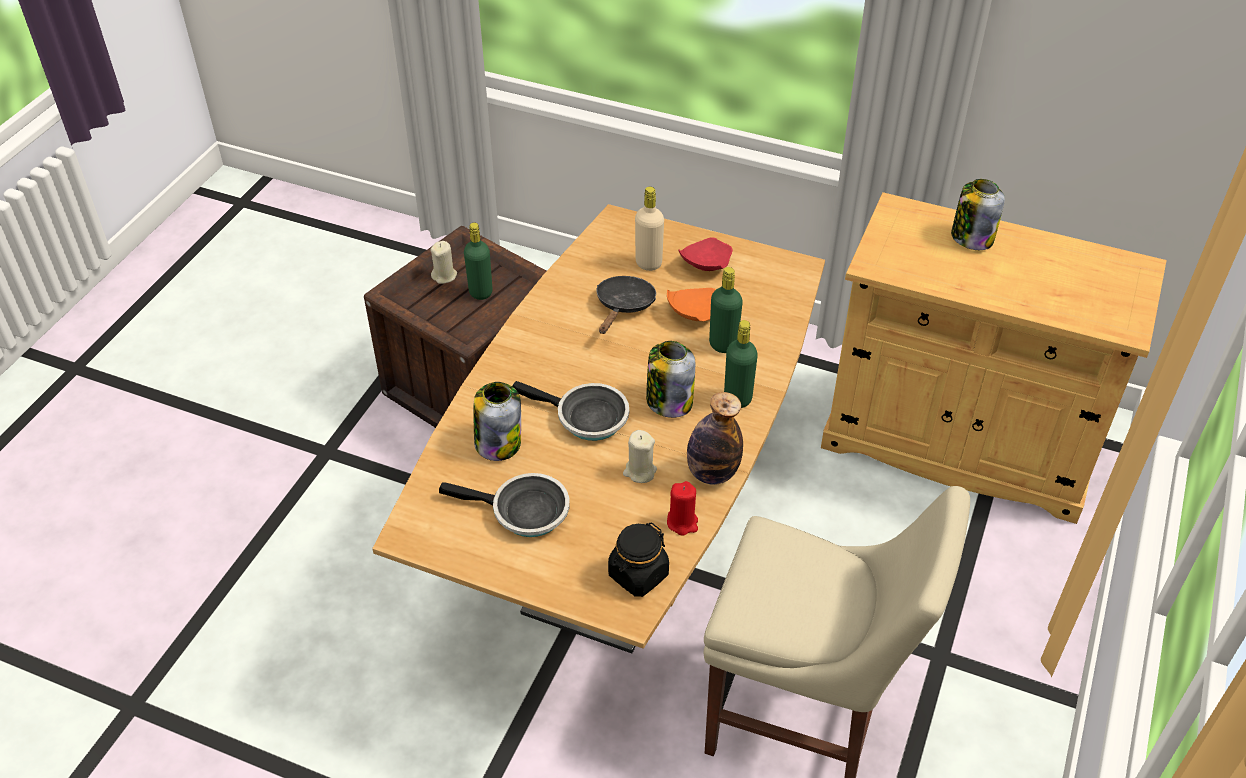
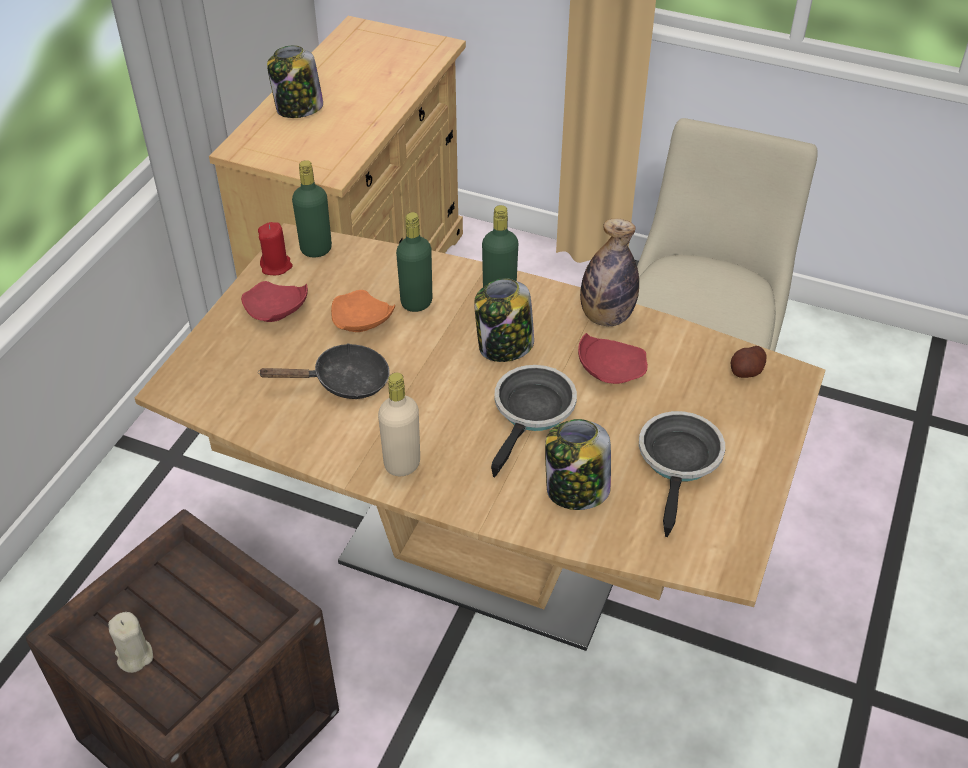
camera: 90 degrees left, 0 degrees up
(480, 292) = (181, 607): green bottle -> green bottle (316, 249)
(623, 306) = (344, 382): black frying pan -> black frying pan turned 150 degrees clockwise
(638, 575) = (746, 371): black jar -> potato
(639, 471) = (610, 369): beige candle -> red plate
(648, 263) = (266, 359): beige bottle -> beige bottle (402, 464)
(682, 522) = (674, 339): red candle -> red candle (276, 266)

